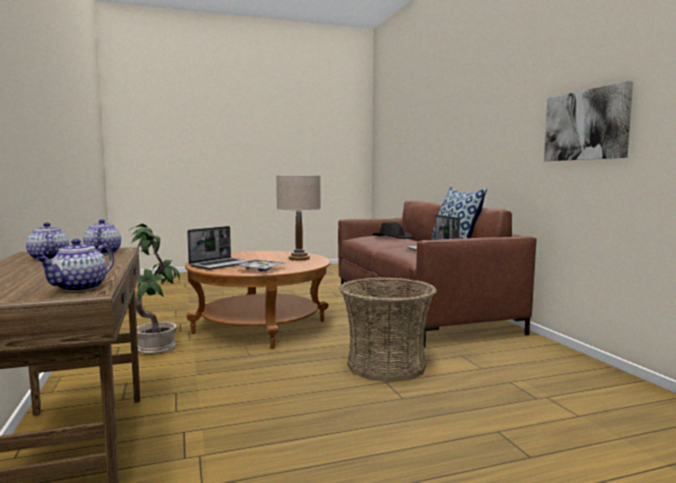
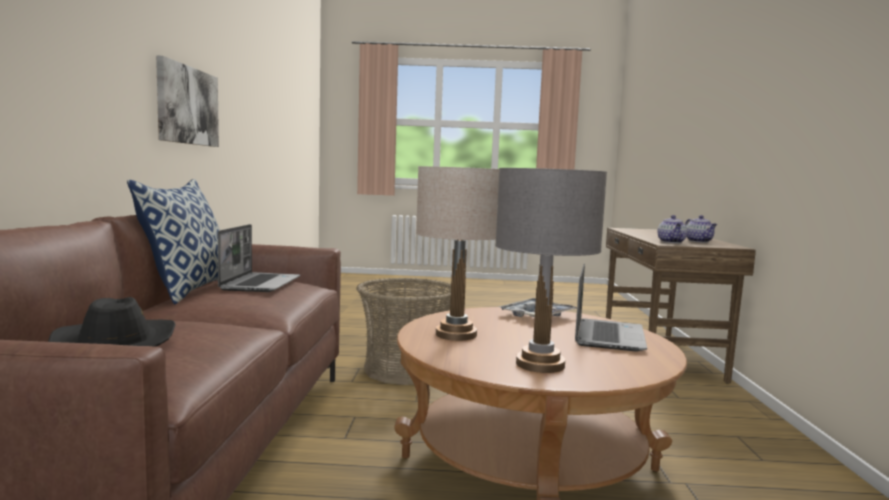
camera: 160 degrees left, 0 degrees up
(79, 288) = (627, 229): teapot -> none
(157, 347) = (692, 445): potted plant -> none
(220, 264) = (607, 336): laptop -> laptop turned 135 degrees clockwise
(256, 254) = (539, 364): none -> grey table lamp

